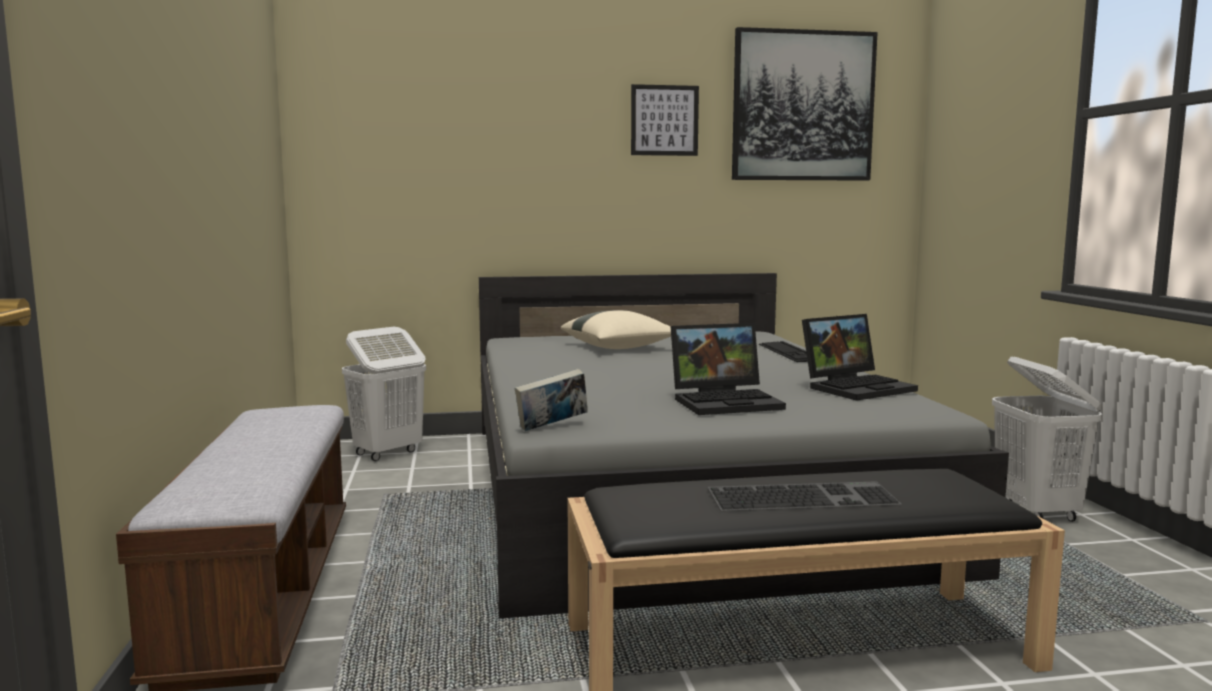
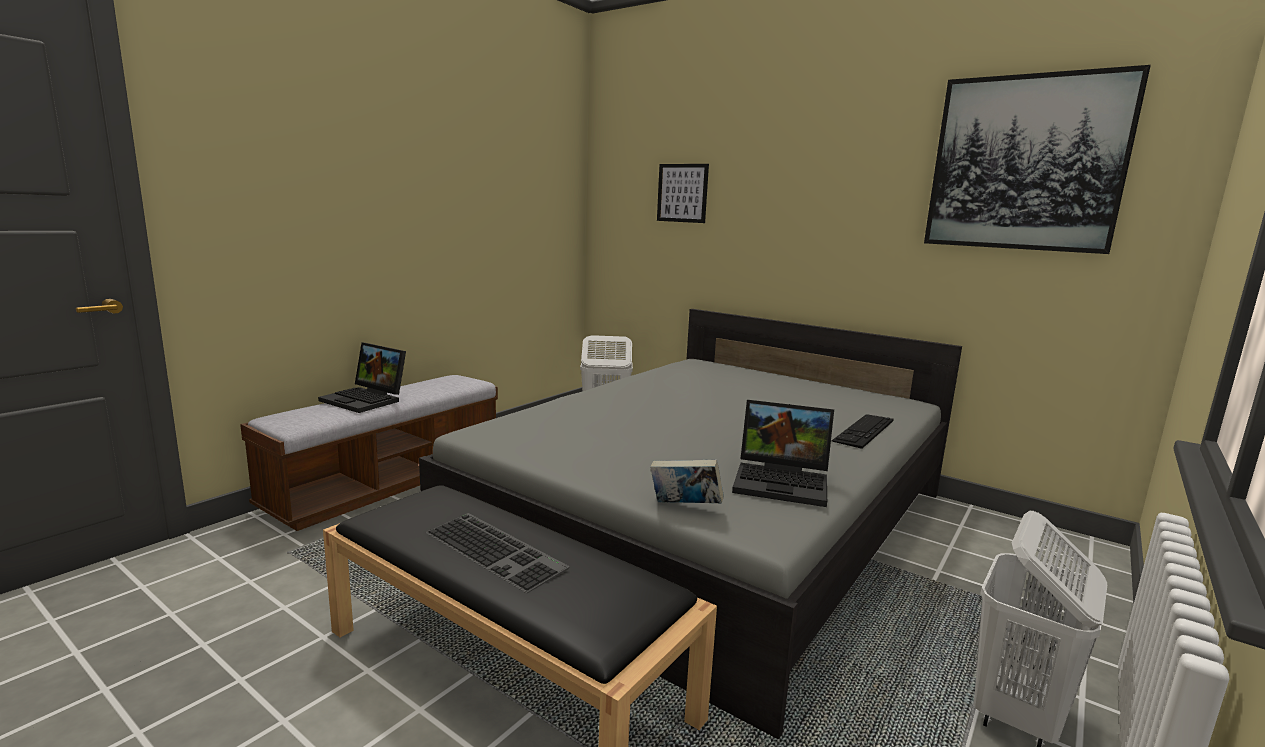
camera: 45 degrees right, 5 degrees up
(552, 427) = (477, 434): book -> book (685, 507)
(619, 348) = (735, 388): beige pillow -> none
(664, 120) = (860, 181): picture -> picture (682, 193)
(727, 401) = (634, 455): laptop -> laptop (367, 400)

